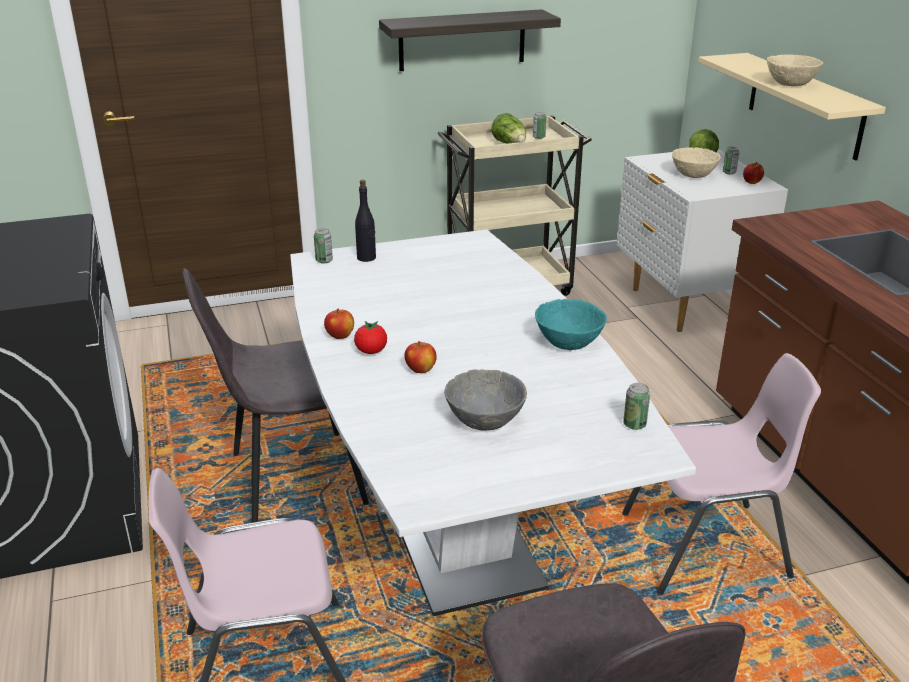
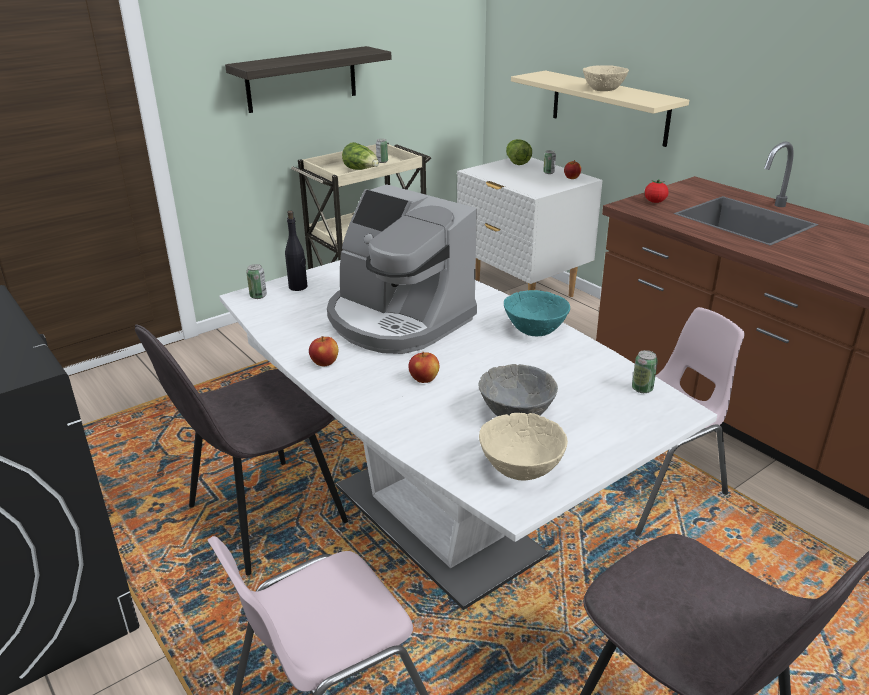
camera: 20 degrees left, 0 degrees up
(371, 351) = (365, 371): tomato -> tomato (655, 202)
(437, 307) = (397, 320): none -> coffee machine
(693, 175) = (523, 178): beige bowl -> beige bowl (521, 468)

